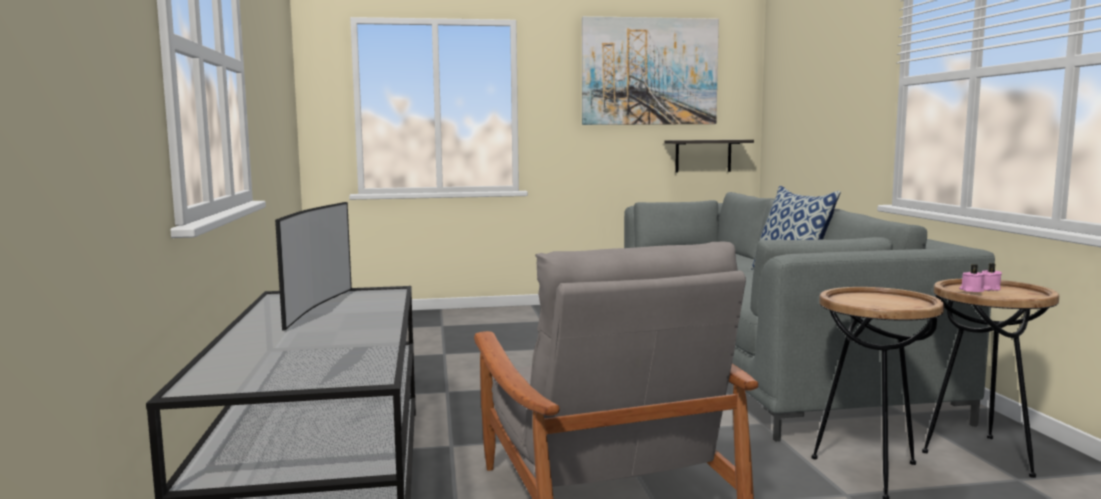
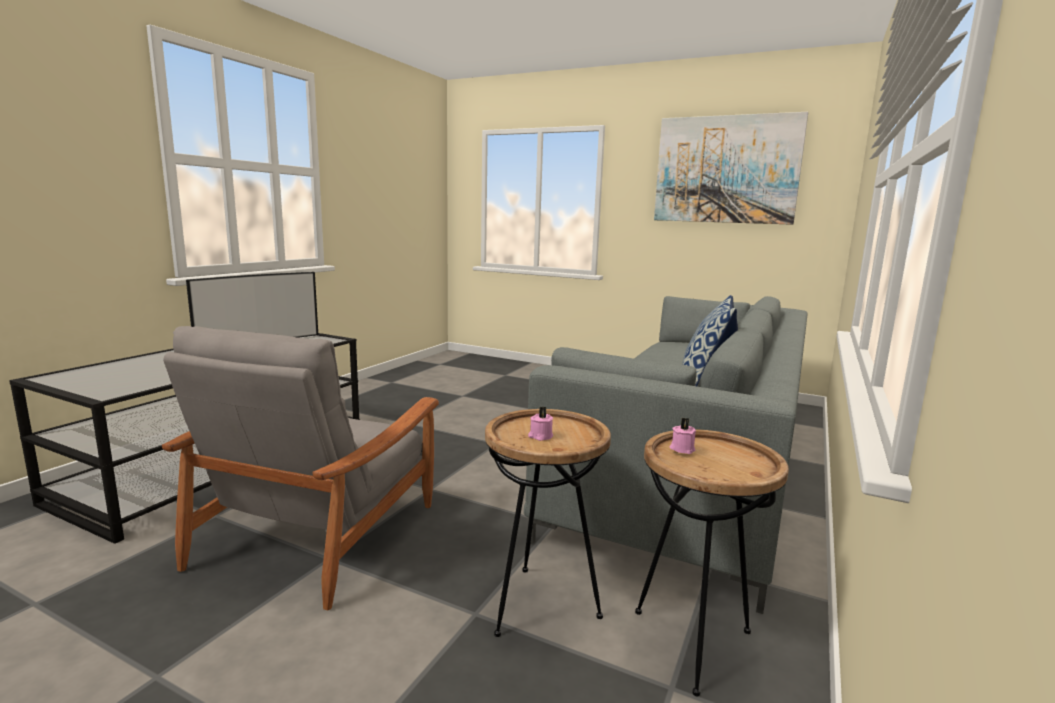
camera: 35 degrees right, 5 degrees up
(703, 156) = (776, 256): shelf -> none
(989, 289) = (723, 453): pink candle -> pink candle (540, 436)

